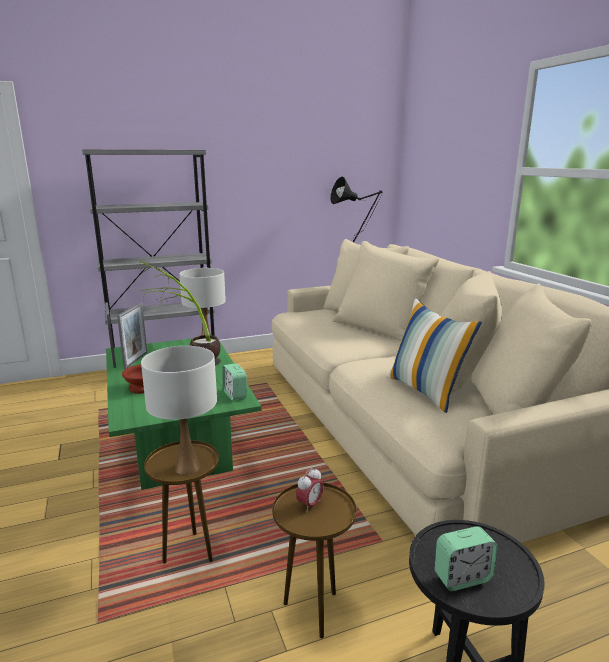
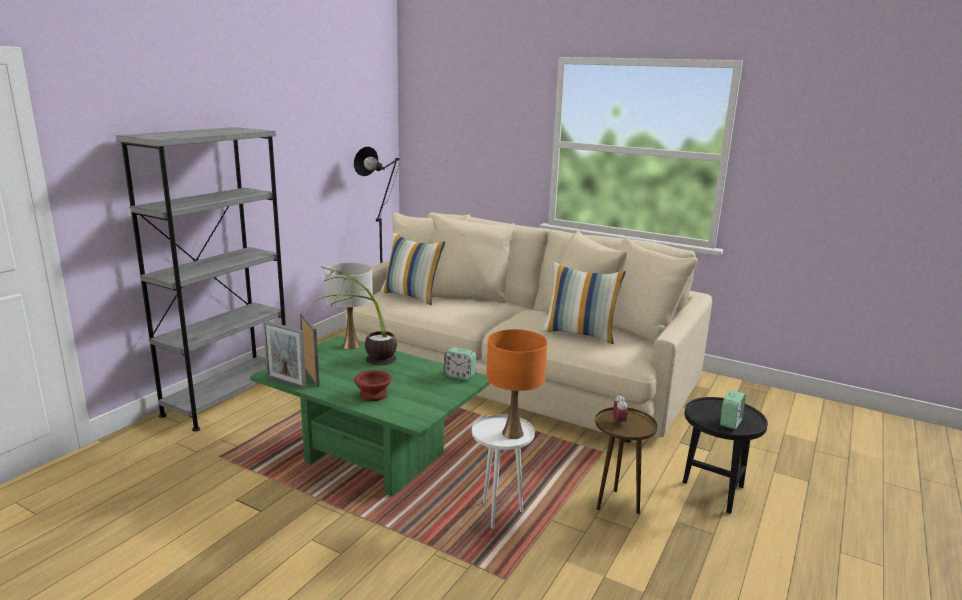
camera: 40 degrees left, 0 degrees up
(187, 467) = (513, 433): white table lamp -> orange table lamp
(190, 553) = (499, 514): brown side table -> white side table
(326, 319) = (411, 296): none -> pillow

